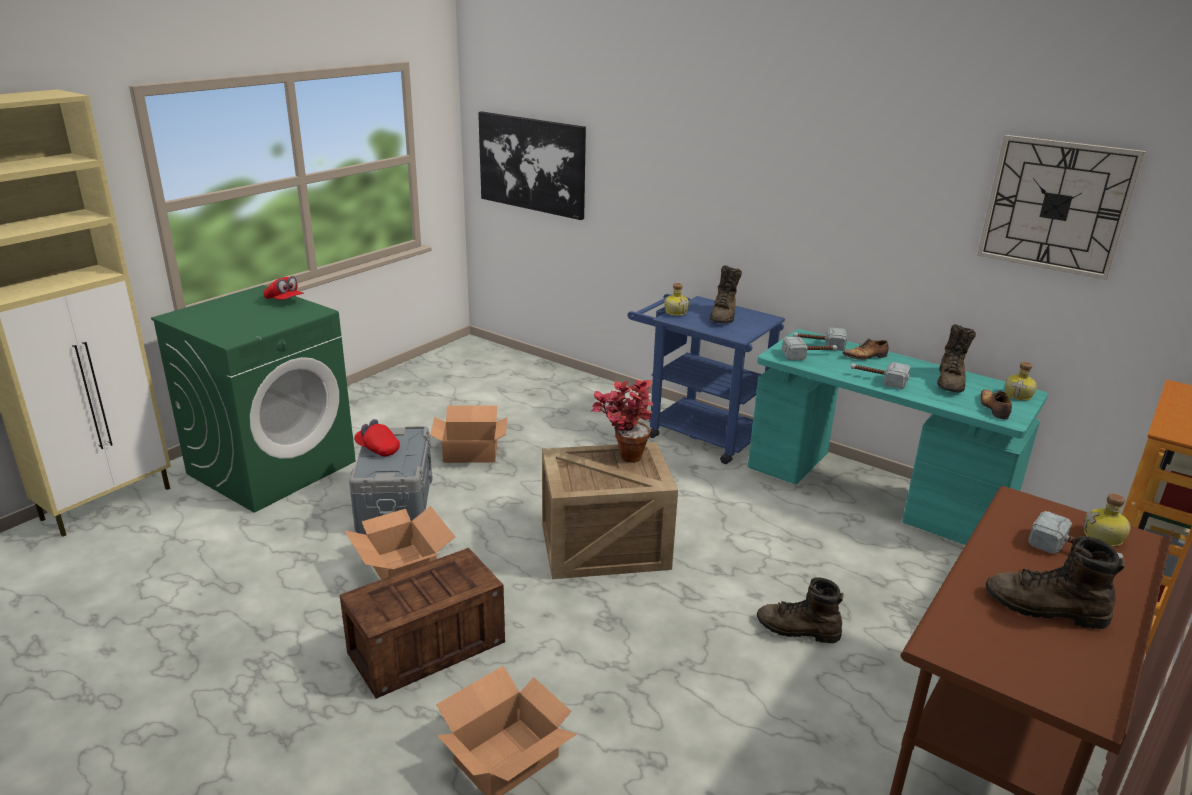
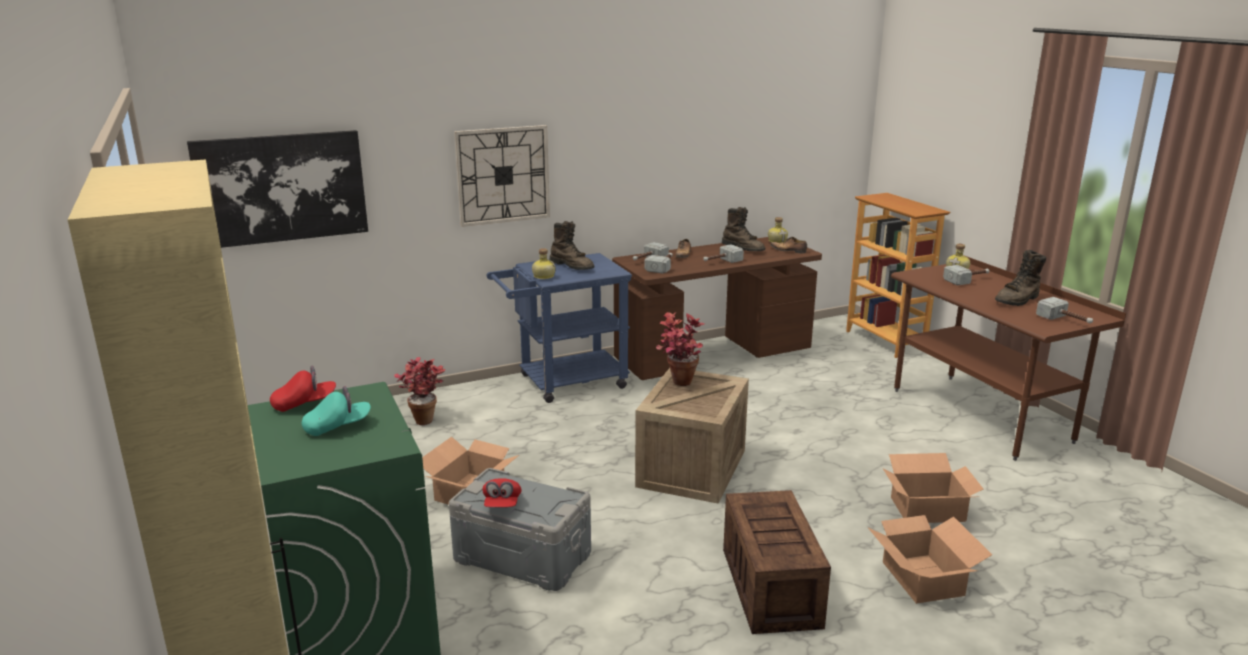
camera: 60 degrees left, 5 degrees down
(254, 318) = (337, 426): none -> turquoise cap
(377, 449) = (502, 504): red cap -> red cap turned 60 degrees counterclockwise
(402, 569) = (642, 576): cardboard box -> cardboard box (928, 509)
(564, 396) = (424, 418): none -> potted plant
(797, 630) = (843, 430): brown boot -> none
(874, 493) = (713, 355): turquoise desk -> brown desk
(1011, 667) = (1065, 320): none -> hammer
(1056, 206) = (763, 110): wall clock -> wall clock (503, 175)

